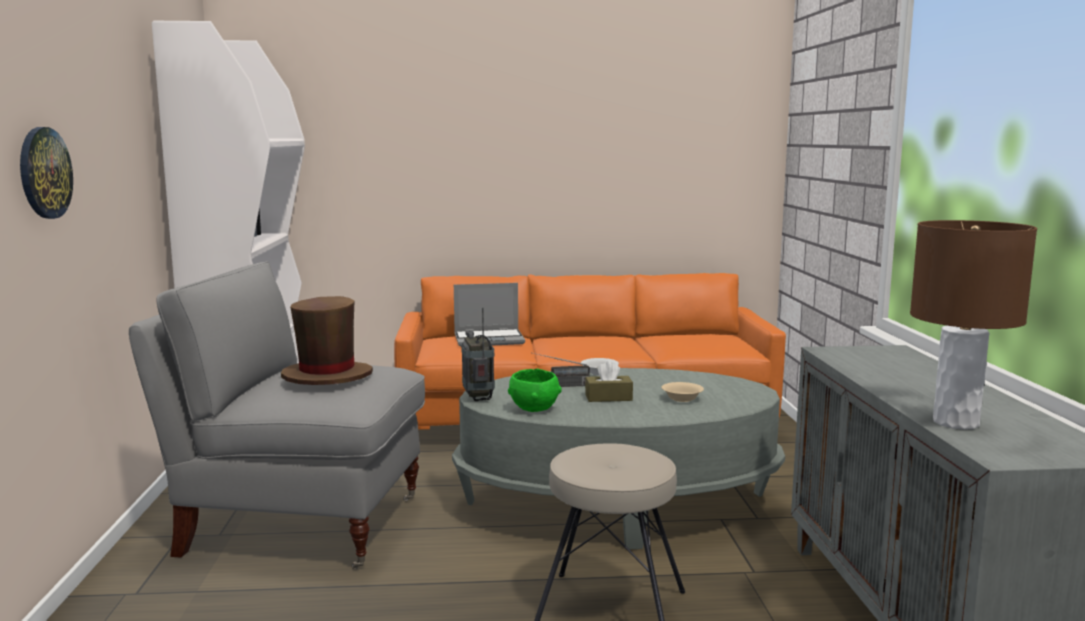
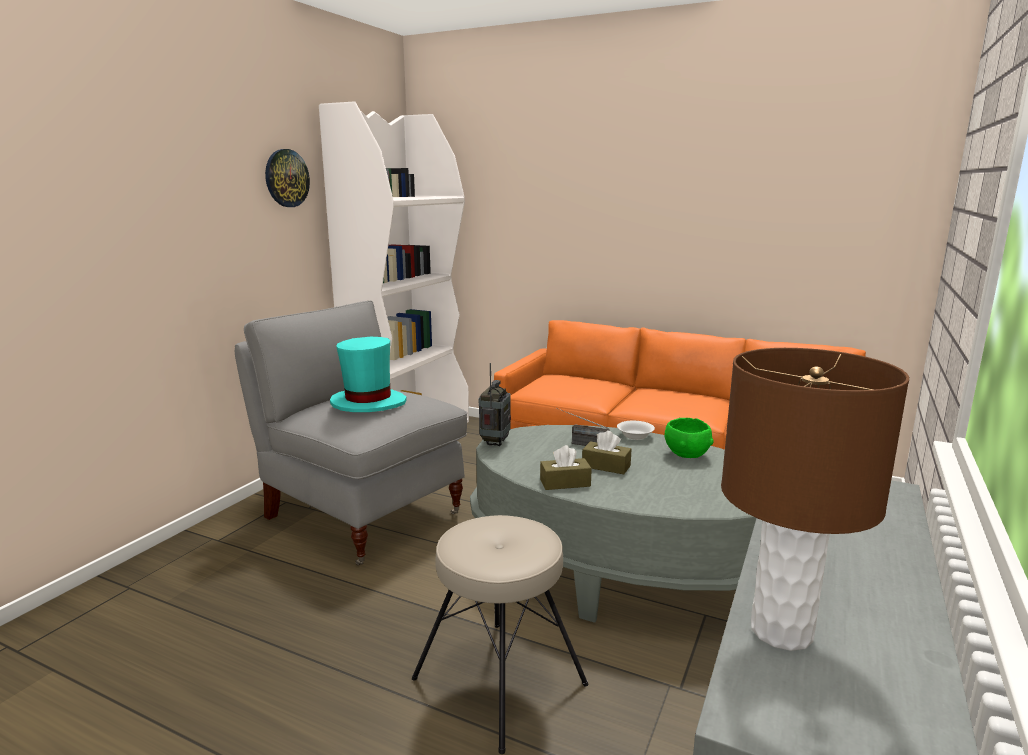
camera: 30 degrees right, 5 degrees up
(44, 173) = (171, 227): wall clock -> wall clock (286, 178)
(327, 376) = (368, 403): brown hat -> turquoise hat
(490, 339) = (585, 384): laptop -> none
(533, 409) = (523, 464): green bowl -> green bowl (686, 455)
(593, 415) = (565, 483): none -> brown tissue box
(681, 399) = (675, 483): beige bowl -> none

